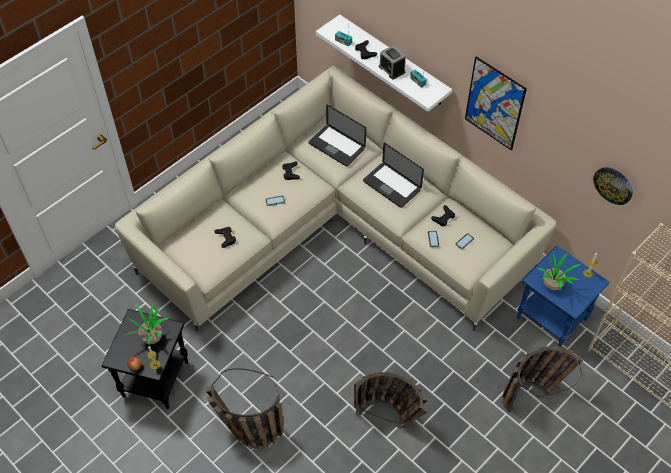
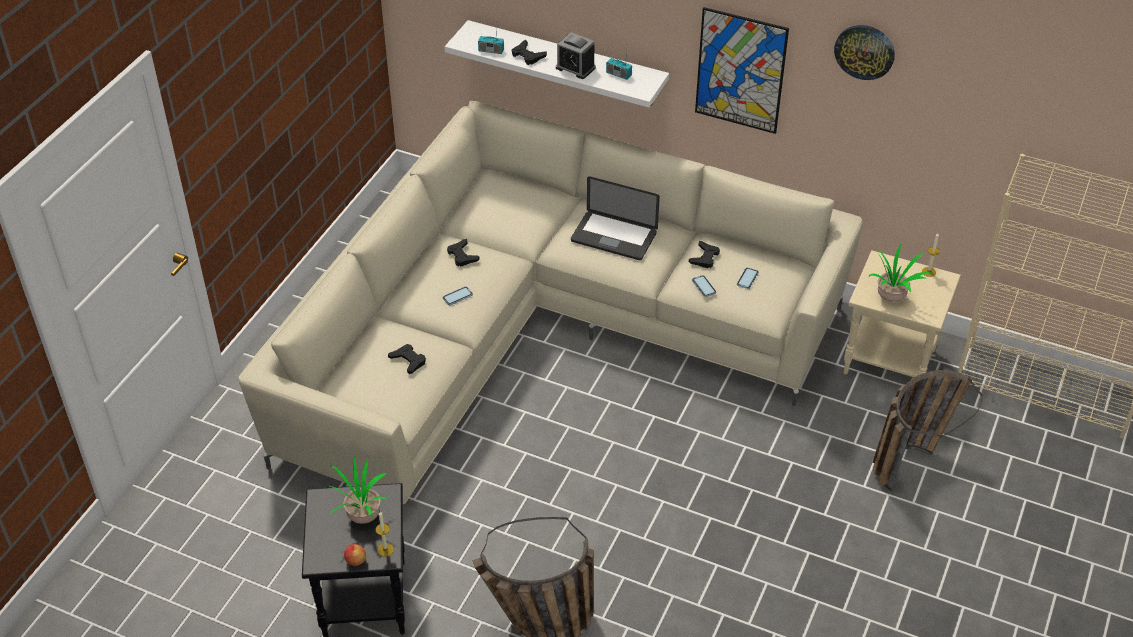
camera: 20 degrees left, 10 degrees down
(336, 146) = (512, 208): laptop -> none
(390, 418) = (735, 547): basket -> none
(553, 318) = (890, 361): blue side table -> beige side table
(613, 185) = (940, 127): wall clock -> wall clock (864, 51)

